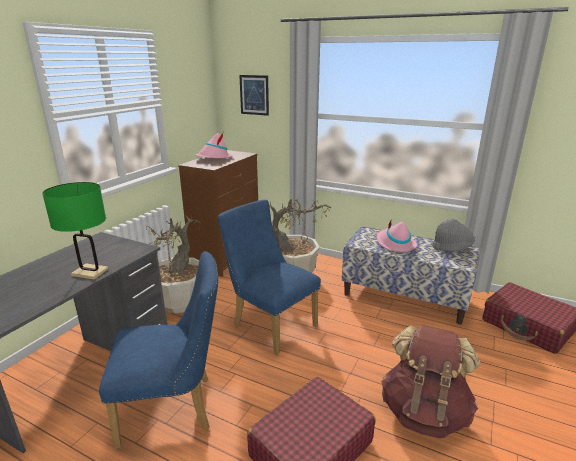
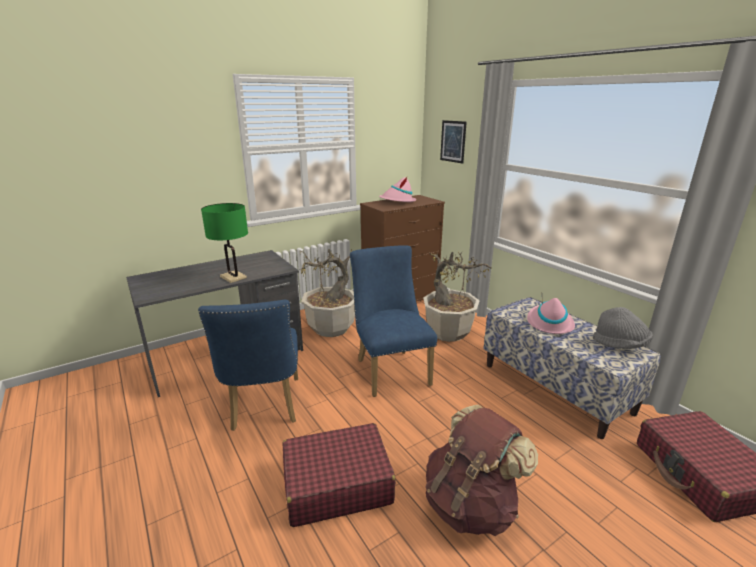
camera: 30 degrees right, 0 degrees up
(175, 409) = (264, 407): blue chair -> blue chair turned 60 degrees clockwise

